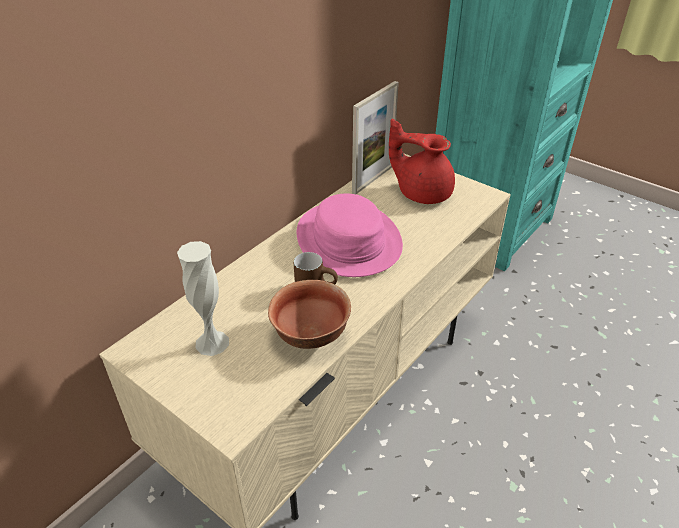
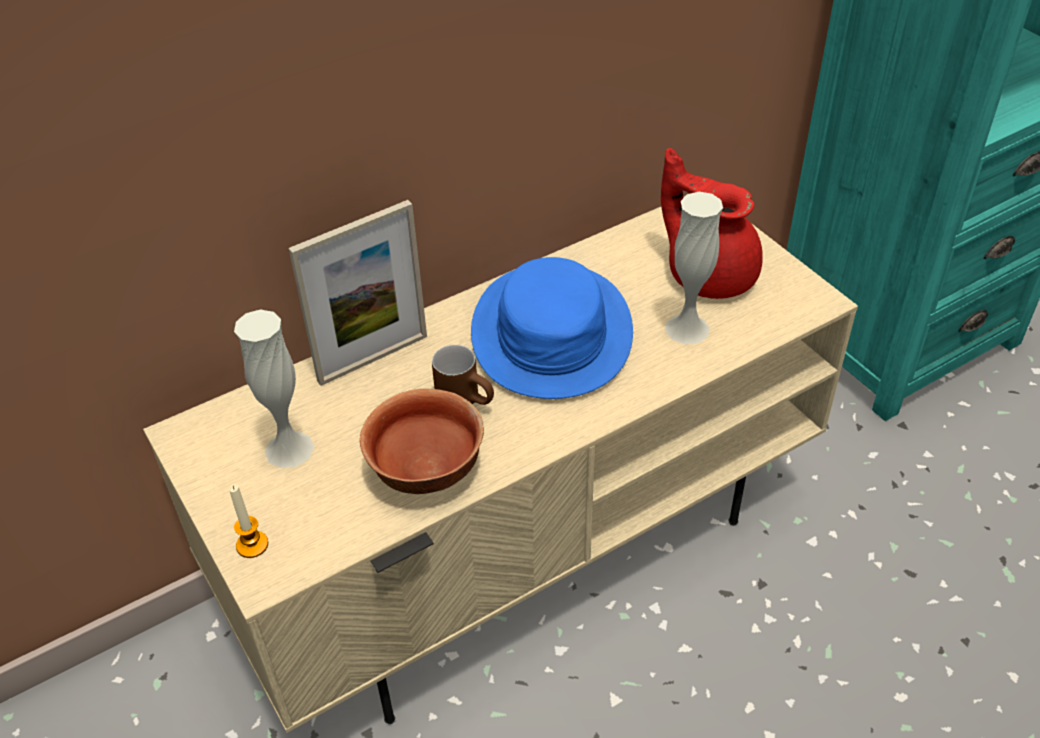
camera: 20 degrees right, 5 degrees up
(214, 409) = (252, 545): none -> candle
(348, 240) = (551, 332): pink hat -> blue hat
(373, 179) = (640, 234): picture frame -> picture frame (373, 358)
(426, 223) = (687, 329): none -> white vase

